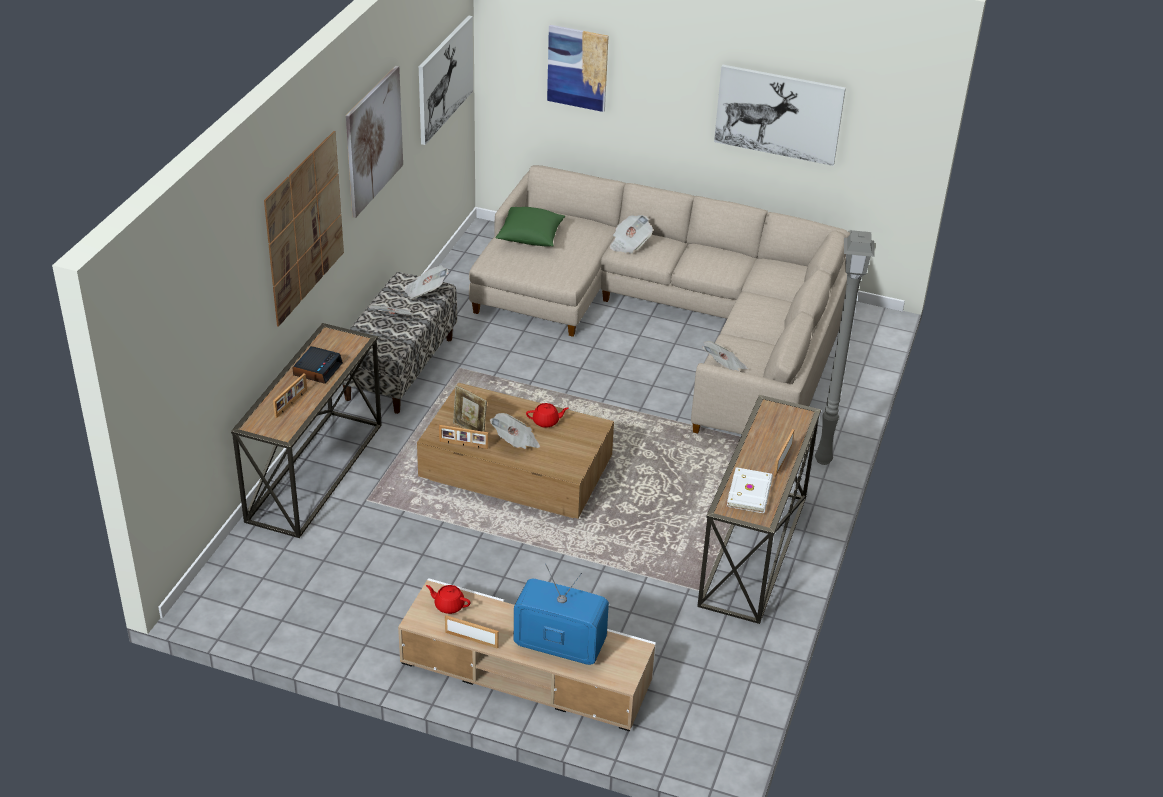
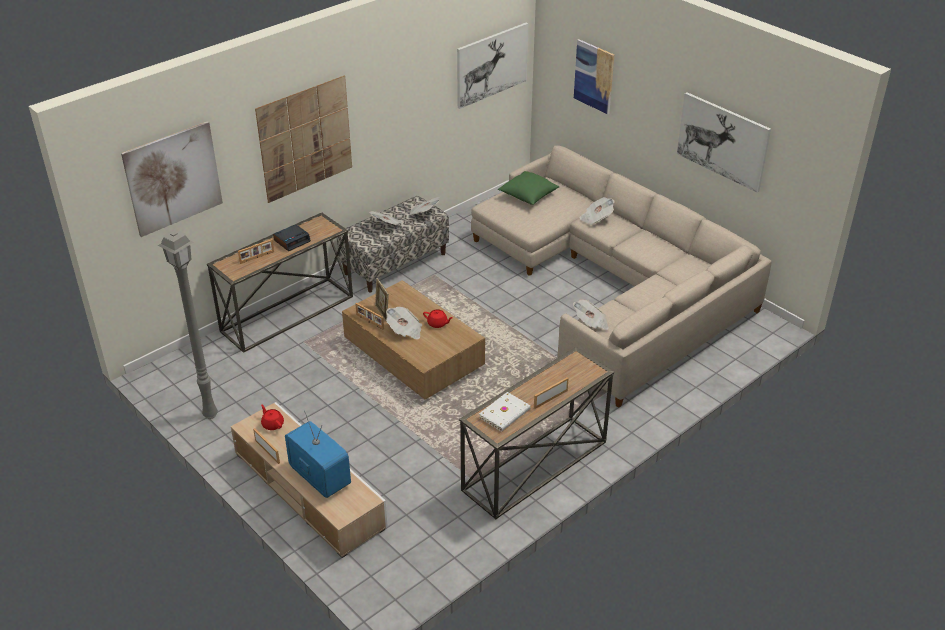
camera: 30 degrees right, 0 degrees up
(374, 141) = (396, 93): picture -> picture (173, 178)
(824, 461) = (643, 420): grey floor lamp -> grey floor lamp (210, 416)

